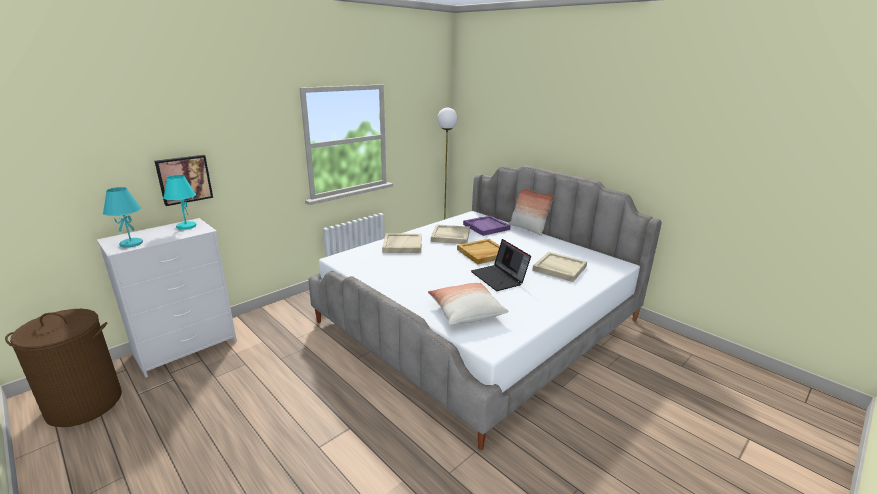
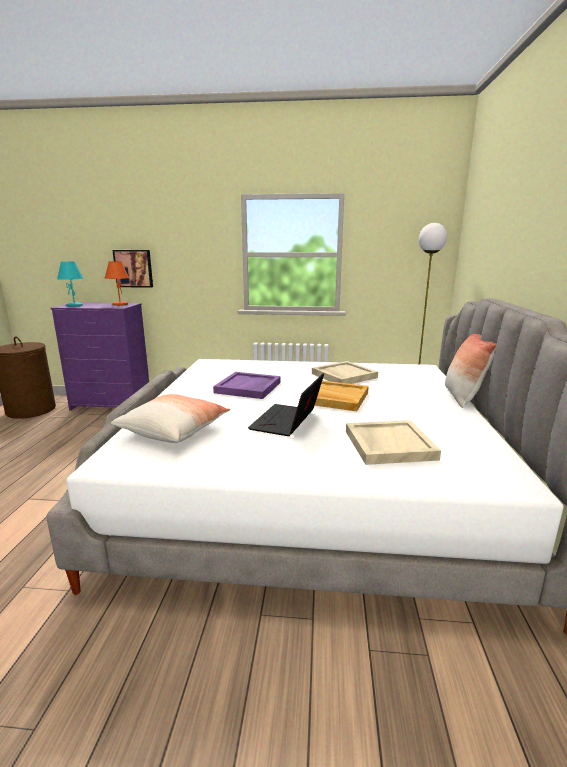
camera: 50 degrees right, 5 degrees down
(186, 226) = (120, 304): turquoise table lamp -> orange table lamp
(187, 347) = (112, 404): white dresser -> purple dresser
(402, 245) = (279, 368): beige tray -> none
(486, 227) = (408, 380): purple tray -> purple tray (248, 388)

